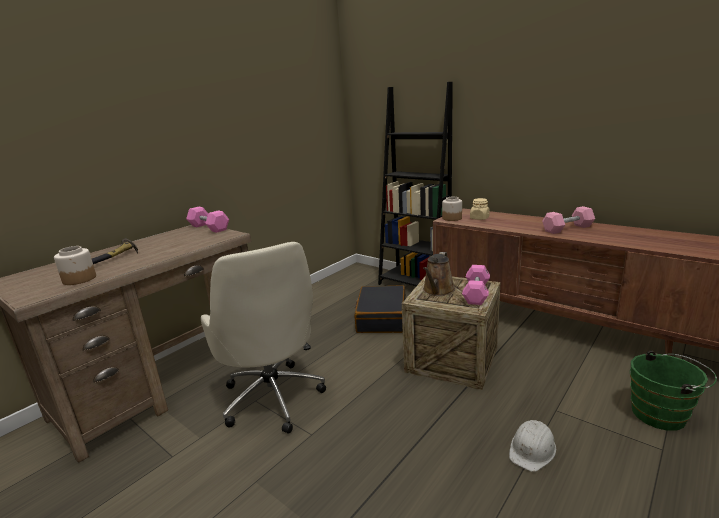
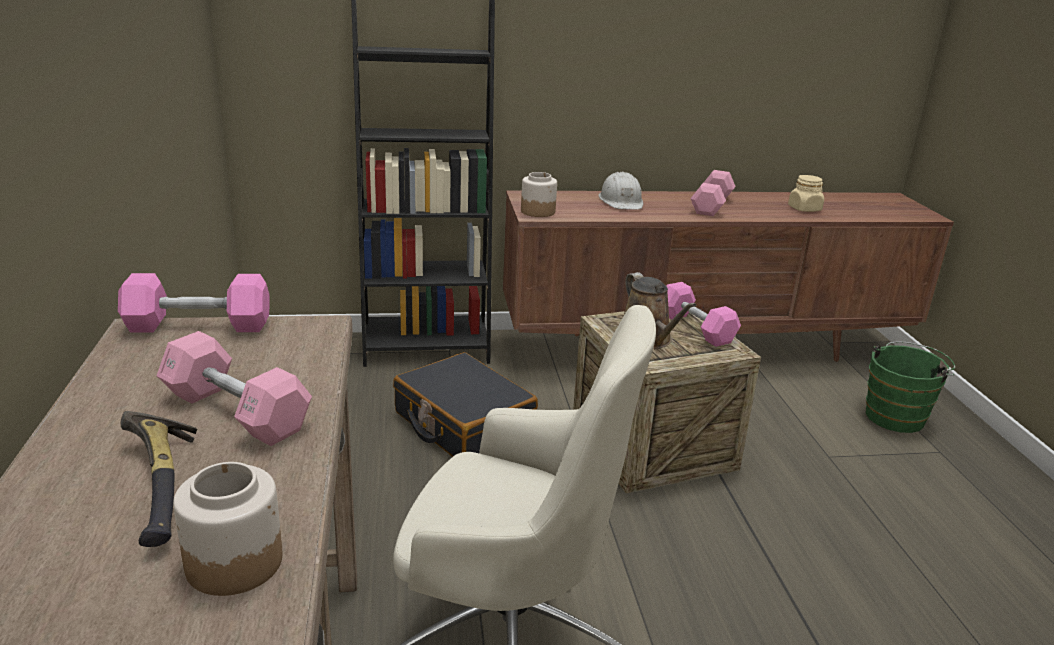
camera: 50 degrees left, 5 degrees up
(161, 250) = (236, 412): none -> pink dumbbell
(479, 218) = (576, 205): beige jar -> beige jar (804, 209)
(532, 449) = (871, 512): white hard hat -> white hard hat (621, 201)

